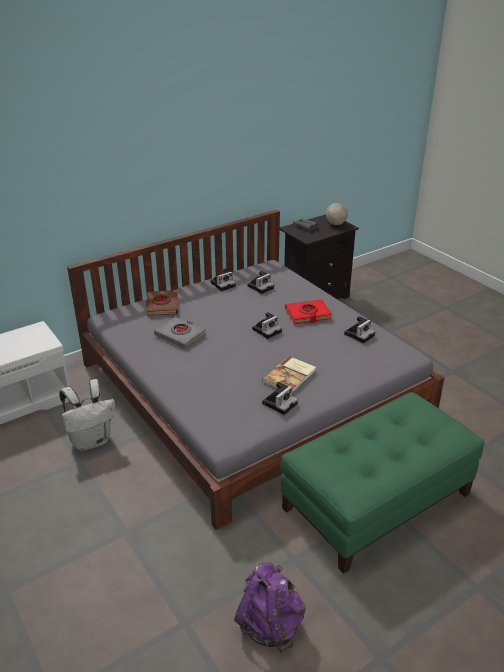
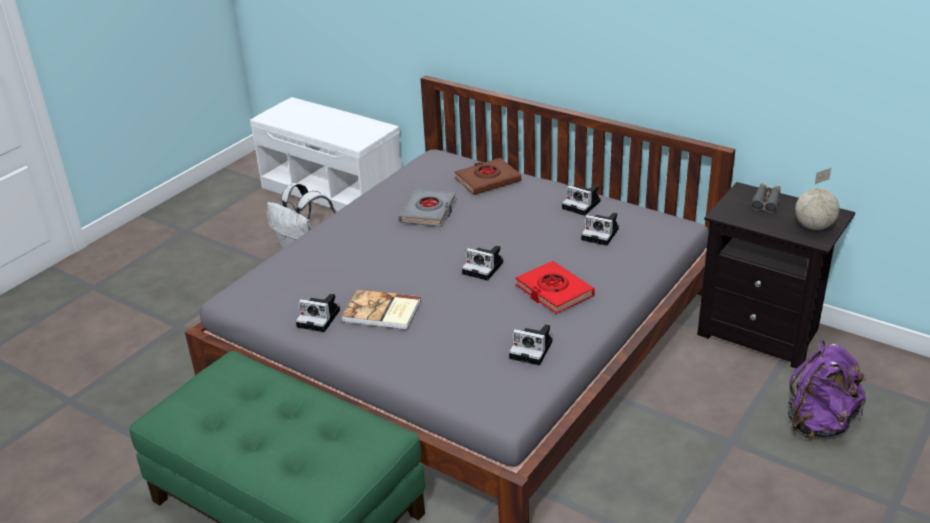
camera: 70 degrees right, 0 degrees up
(270, 624) = (73, 459): purple backpack -> purple backpack (819, 423)

